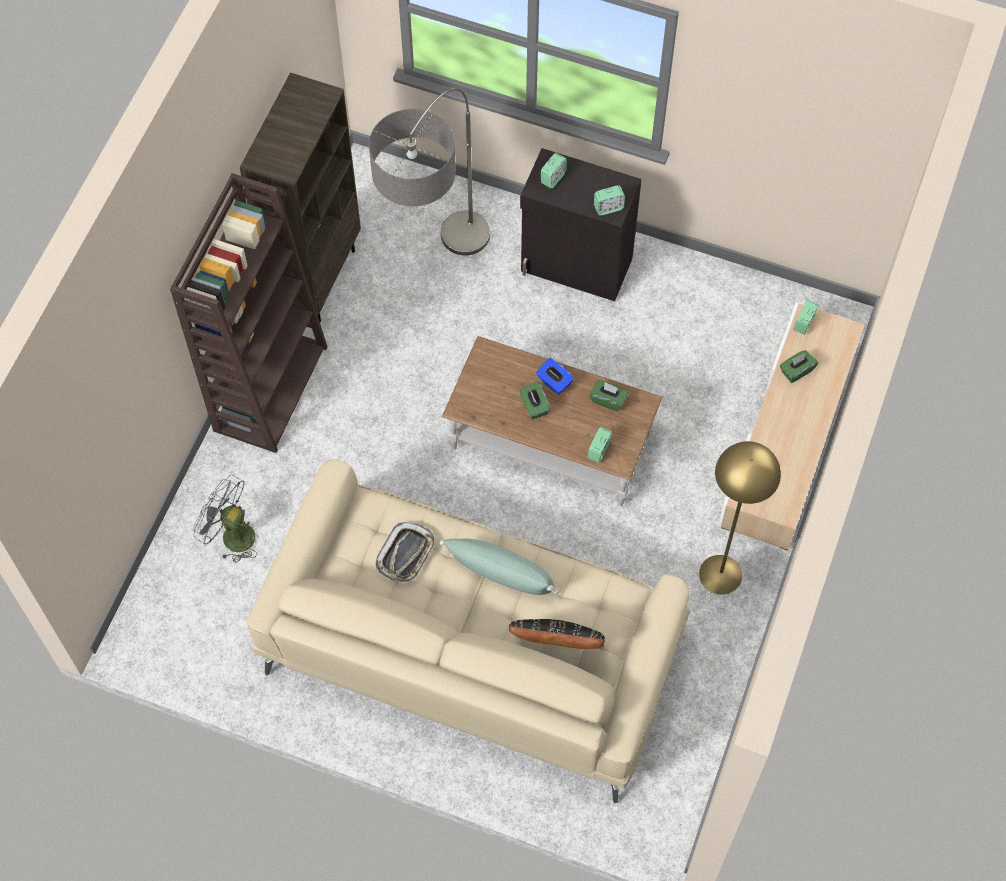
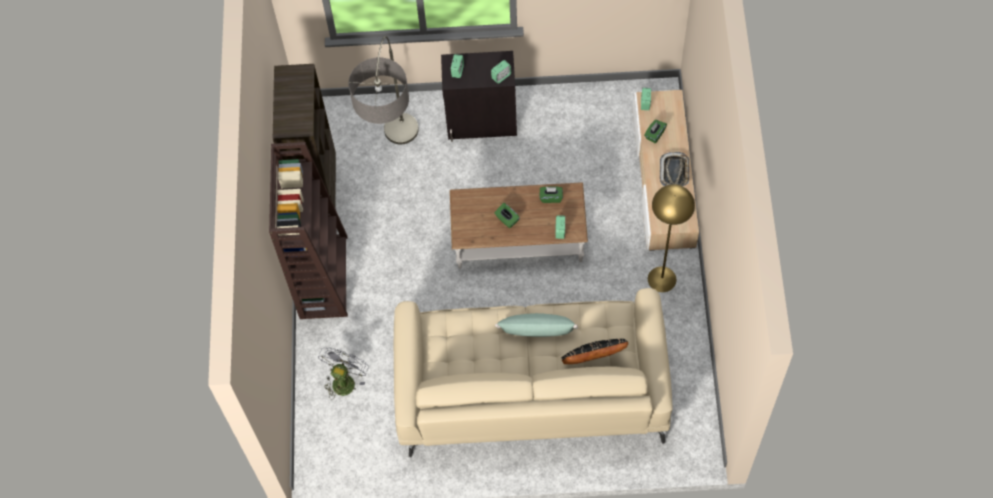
camera: 20 degrees left, 0 degrees up
(231, 535) = (344, 380): grey fan -> grey fan turned 105 degrees clockwise
(406, 554) = (472, 343): tray -> tray (674, 171)
(554, 382) = (512, 200): blue tissue box -> none

